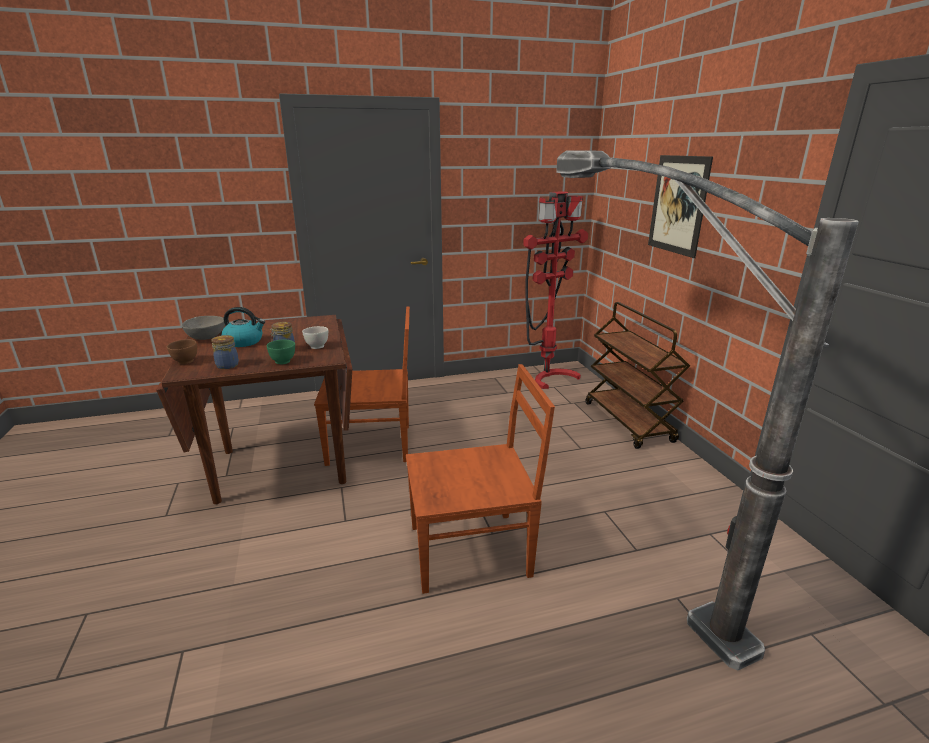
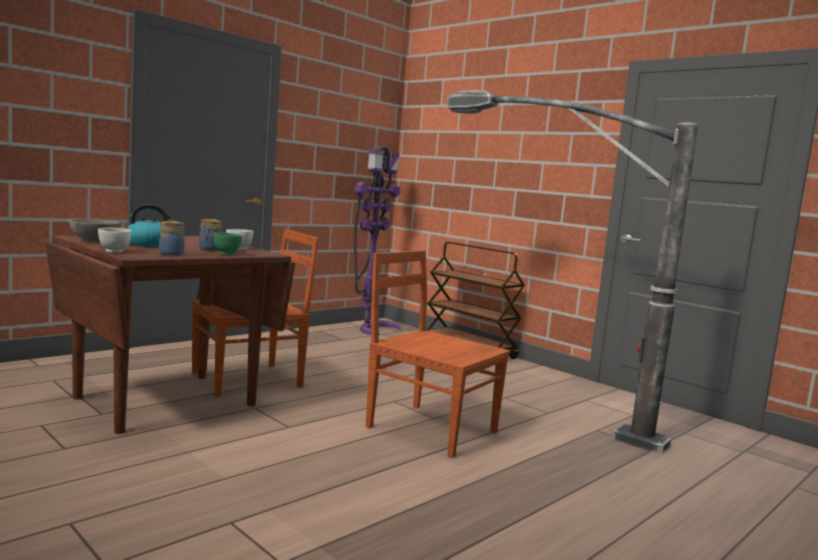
camera: 30 degrees left, 15 degrees down
(185, 362) = (114, 251): brown bowl -> white bowl
(473, 550) = (429, 428): brown chair -> brown chair turned 105 degrees counterclockwise
(548, 376) = (369, 327): red floor lamp -> purple floor lamp
(678, 205) = (496, 157): picture -> none

